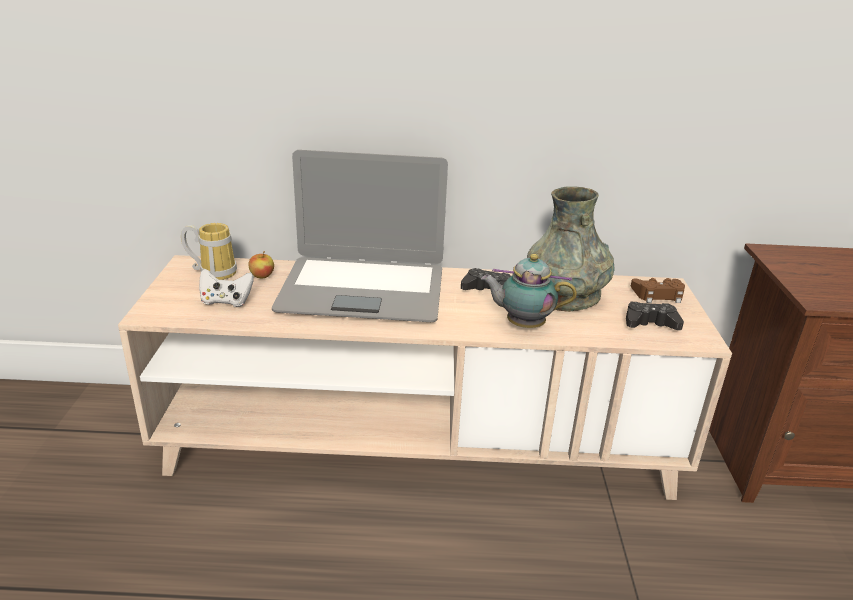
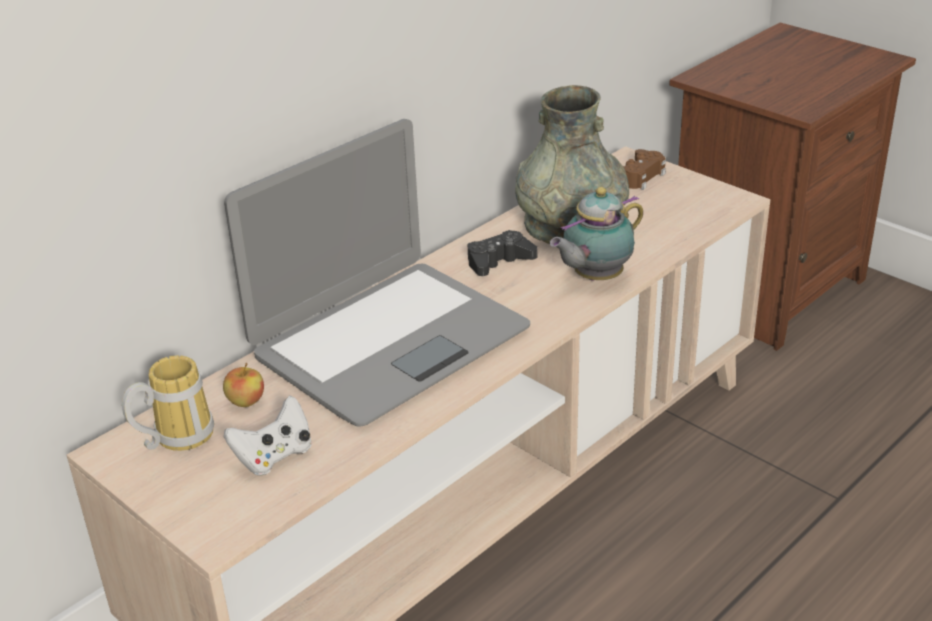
camera: 45 degrees left, 5 degrees up
(650, 323) = (678, 208): black game controller -> none

